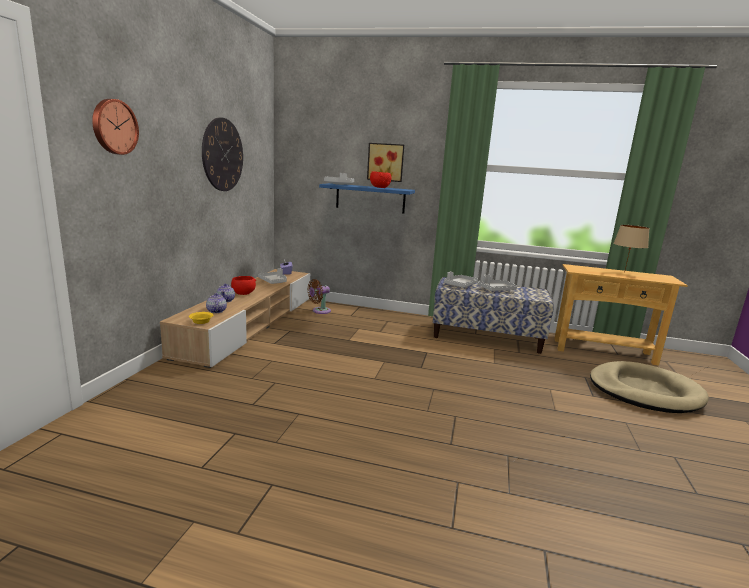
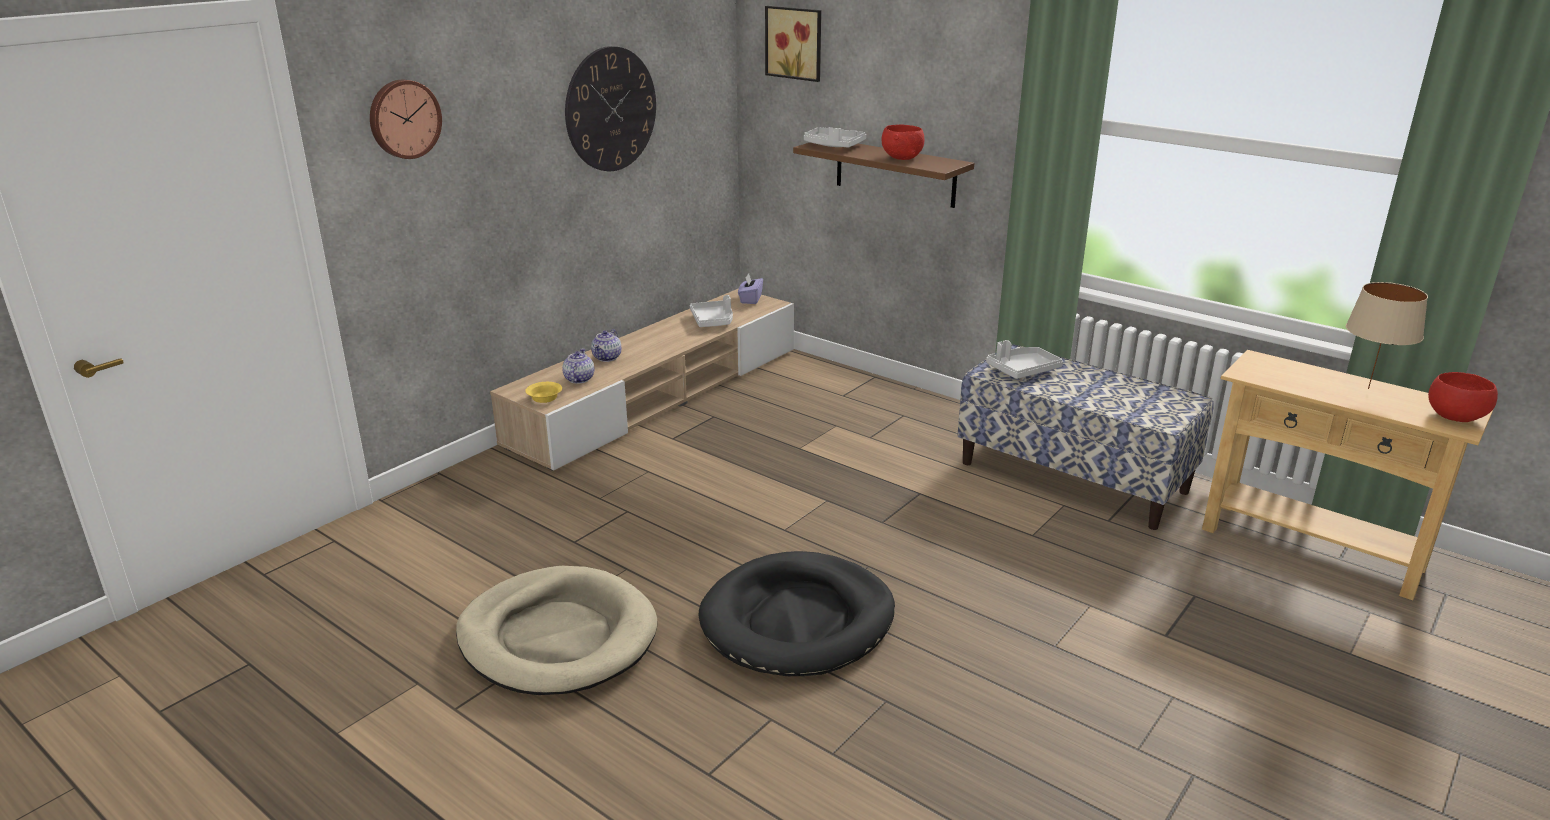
camera: 25 degrees right, 10 degrees up
(243, 294) = (643, 345): red bowl -> red bowl (1454, 417)
(319, 311) = (793, 379): brown fan -> none
(370, 198) = (895, 173): blue shelf -> brown shelf
(385, 162) = (922, 104): picture -> picture (795, 43)
(423, 423) = (798, 620): none -> black dog bed
(496, 289) = (1087, 389): grey tray -> none
(644, 391) = (1296, 648): beige dog bed -> beige dog bed (558, 637)

